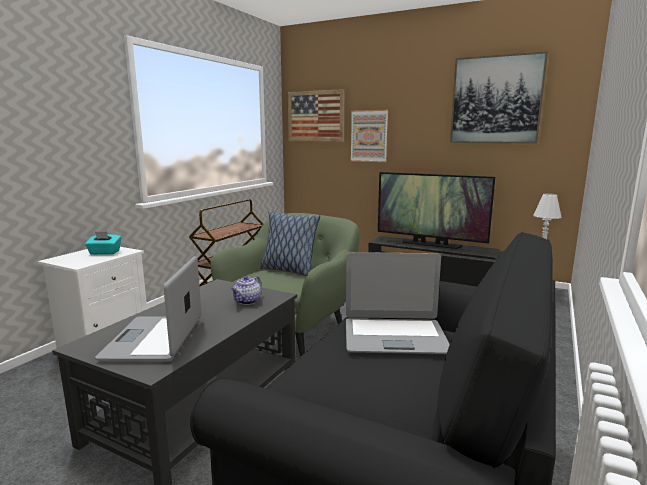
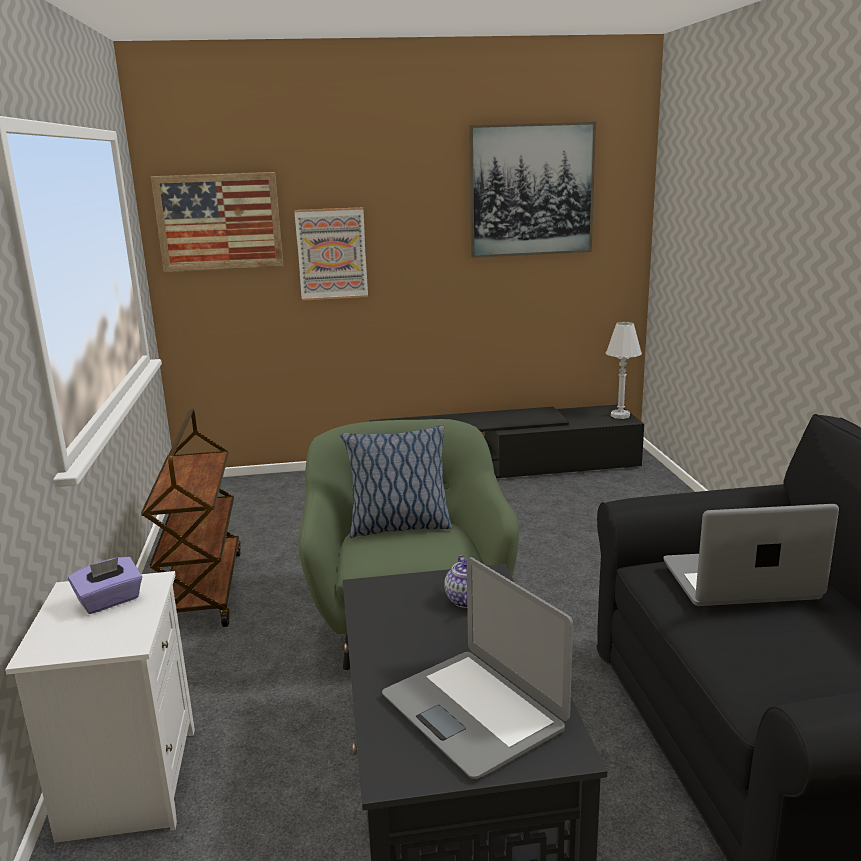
camera: 35 degrees left, 5 degrees up
(104, 253) = (110, 601): turquoise tissue box -> purple tissue box
(394, 337) = (740, 581): laptop -> laptop turned 150 degrees counterclockwise
(430, 244) = (462, 419): television -> none

